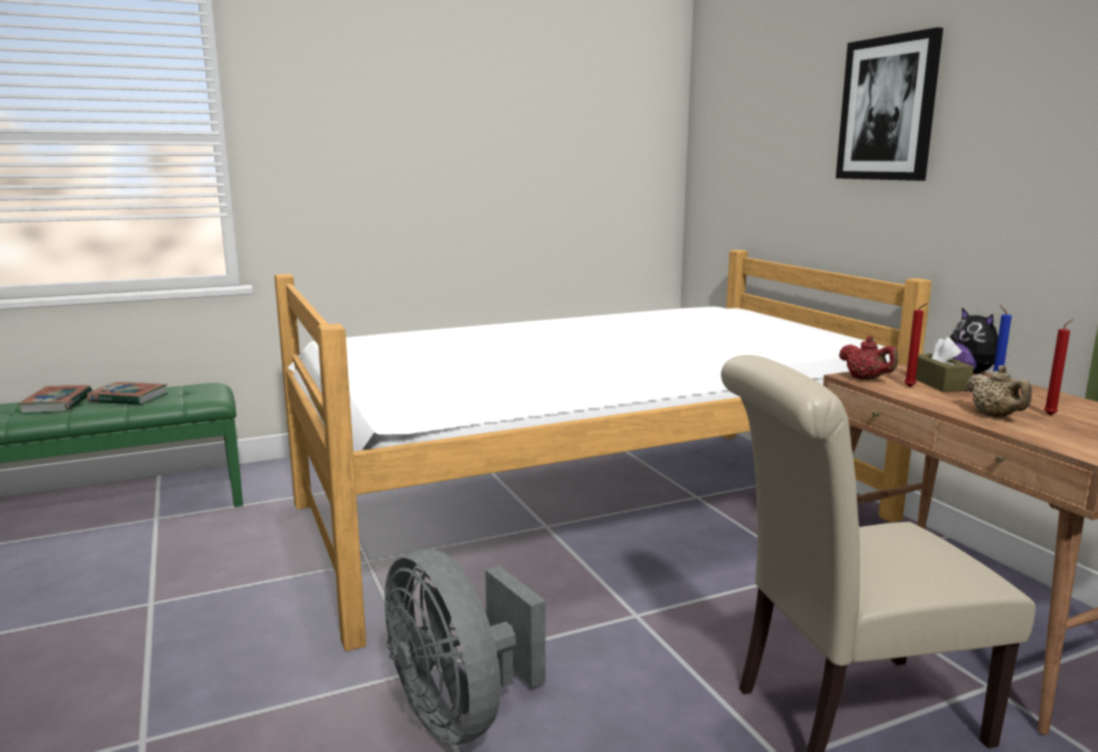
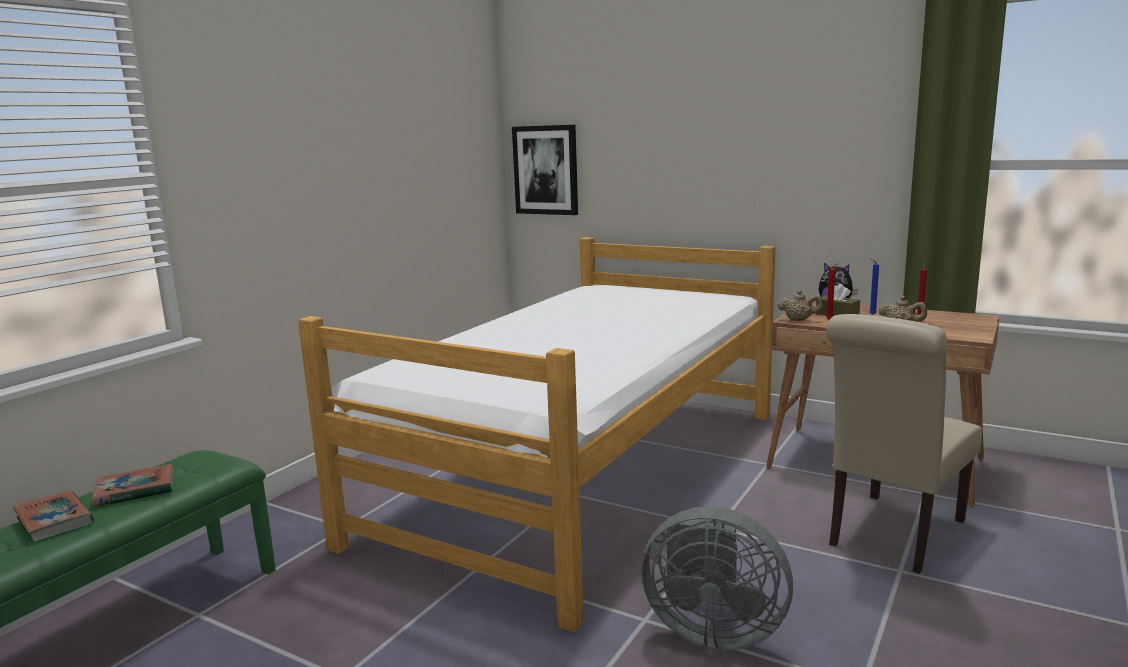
camera: 35 degrees left, 0 degrees up
(866, 379) = (799, 320): red teapot -> beige teapot
(888, 109) = (719, 126): picture -> picture (546, 170)

